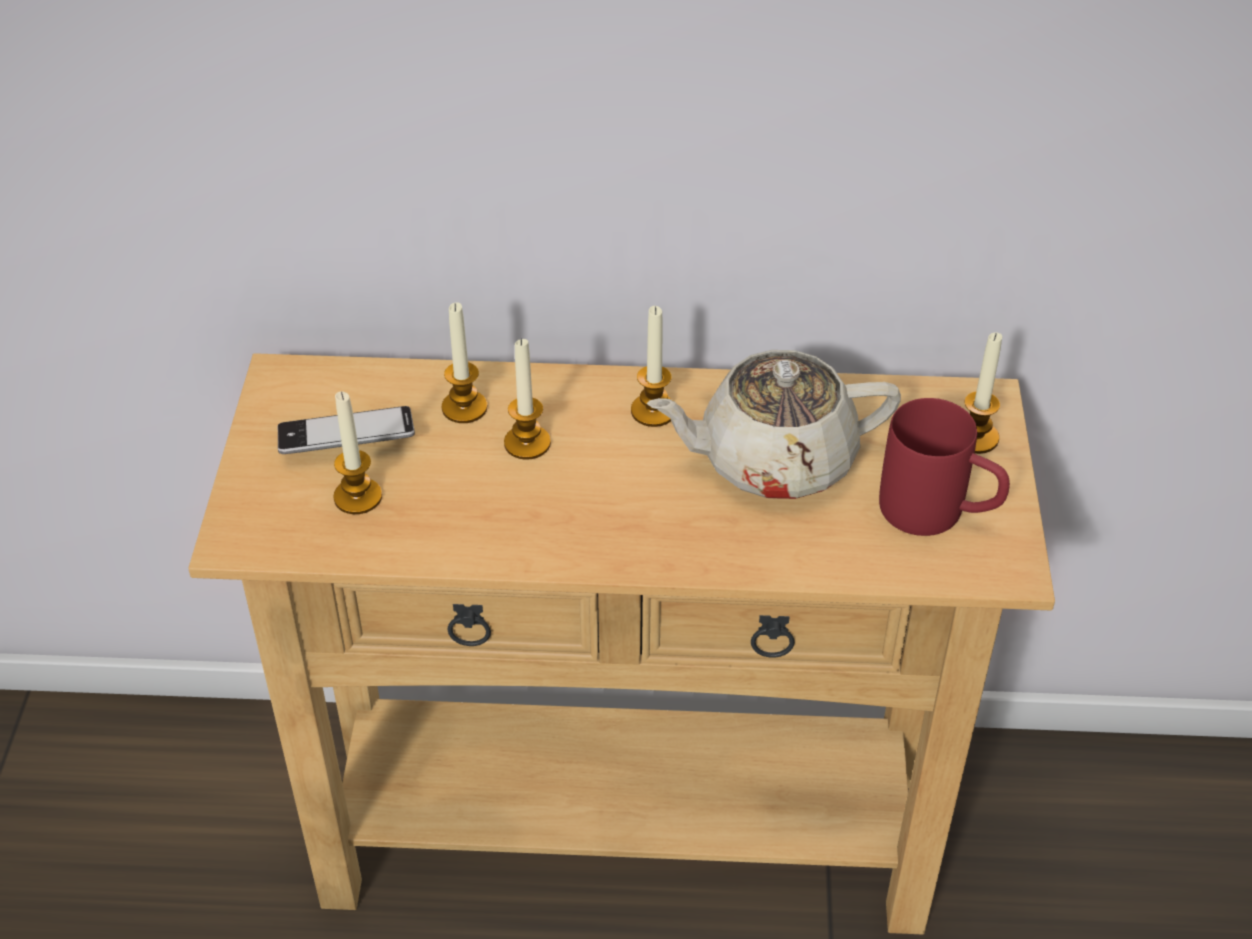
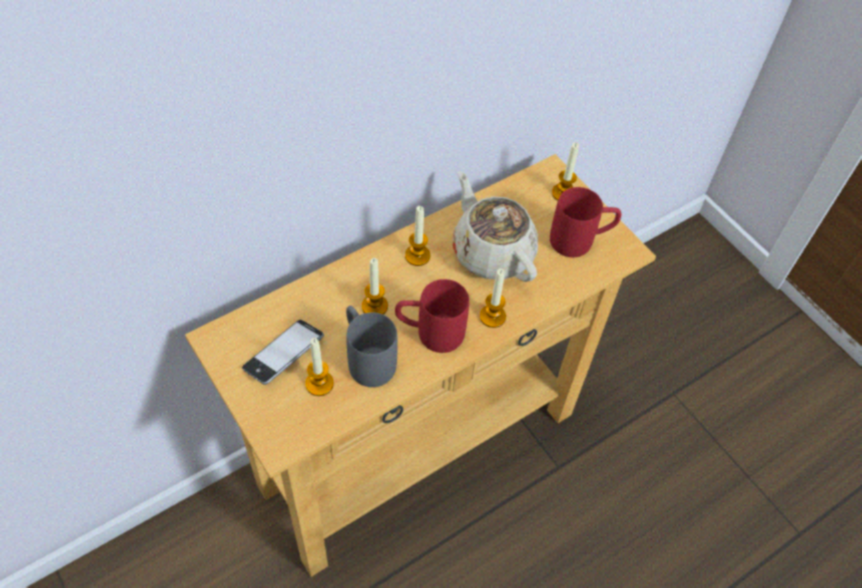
camera: 40 degrees left, 10 degrees up
(451, 500) = (366, 358): none -> grey mug
(464, 408) = (326, 304): candle -> candle (492, 316)
(572, 516) = (429, 333): none -> red mug
(773, 460) = (492, 252): beige teapot -> beige teapot turned 105 degrees clockwise

